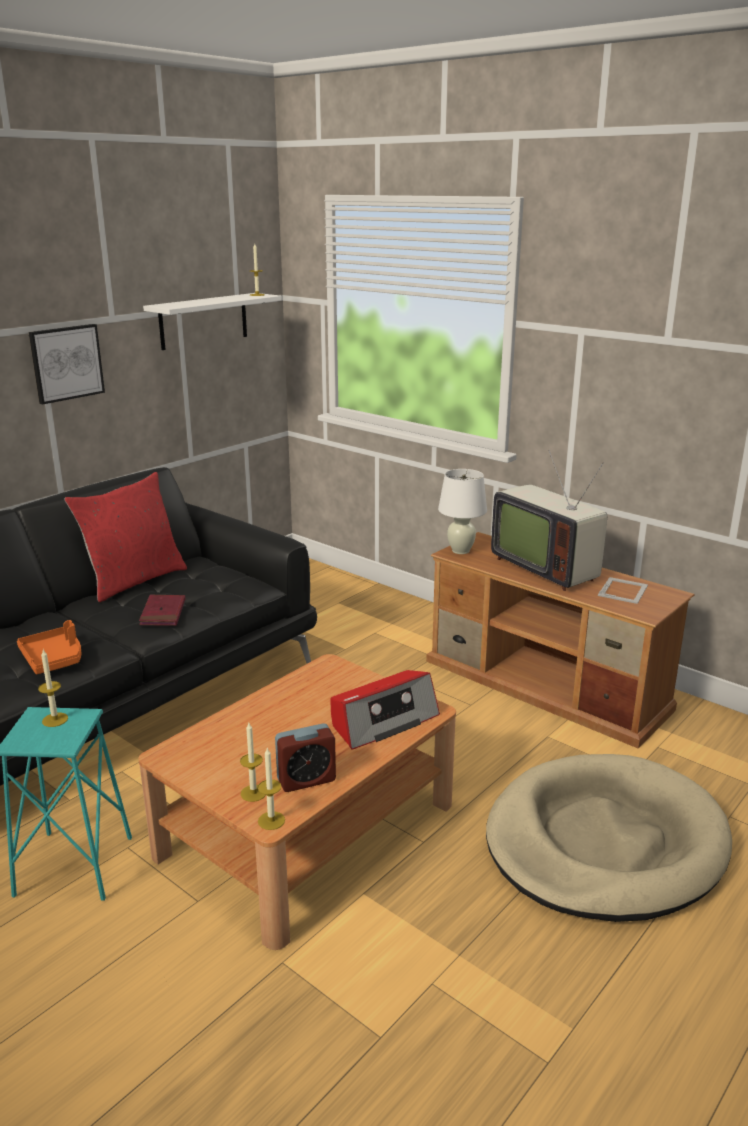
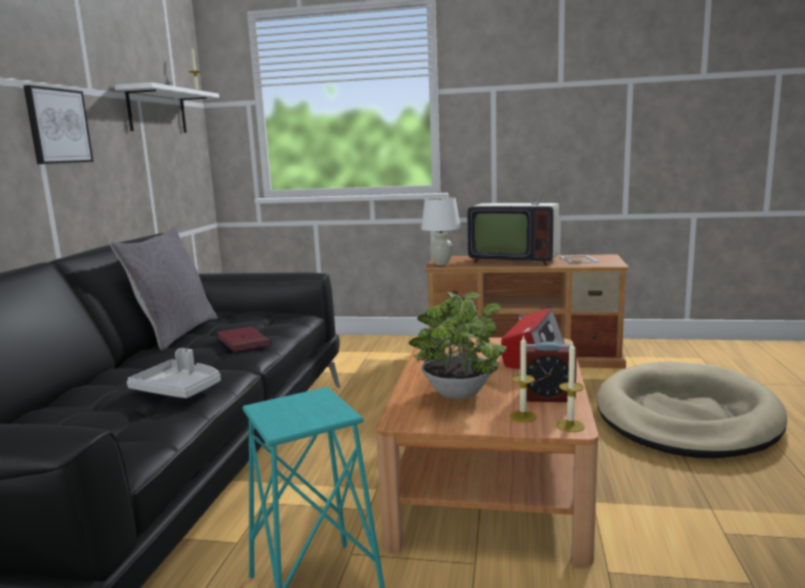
camera: 30 degrees left, 10 degrees down
(54, 658) = (179, 389): orange tray -> grey tray
(55, 720) = (293, 404): candle -> none
(134, 580) = (175, 333): red pillow -> grey pillow
(244, 745) = (457, 395): none -> potted plant
(306, 780) = (546, 397): alarm clock -> alarm clock turned 60 degrees clockwise

